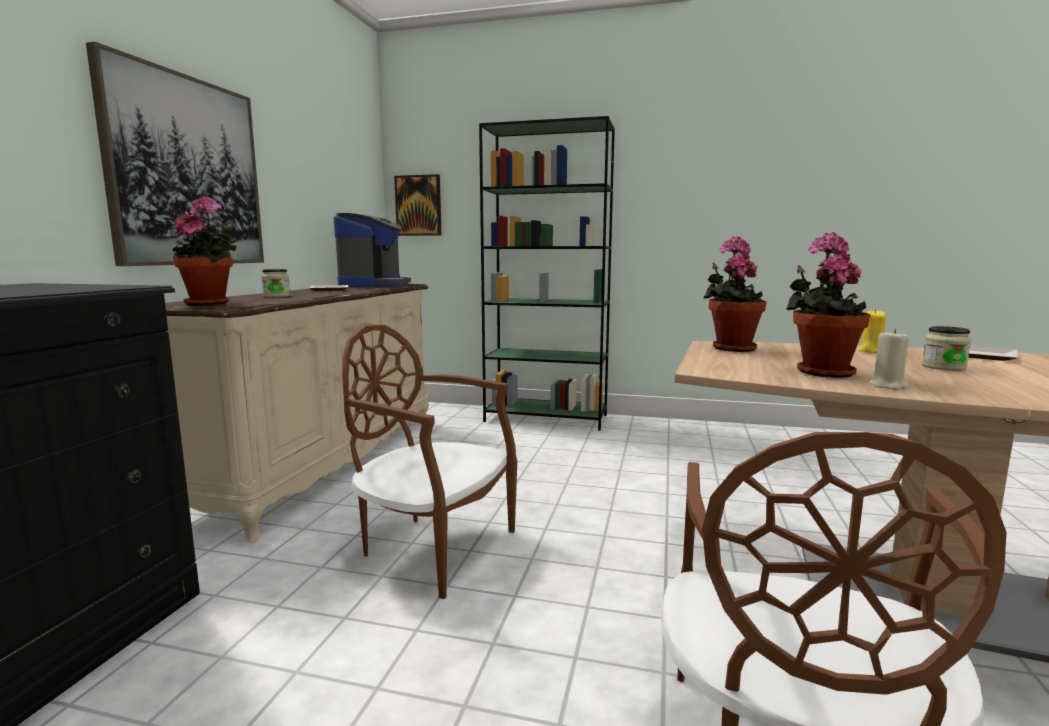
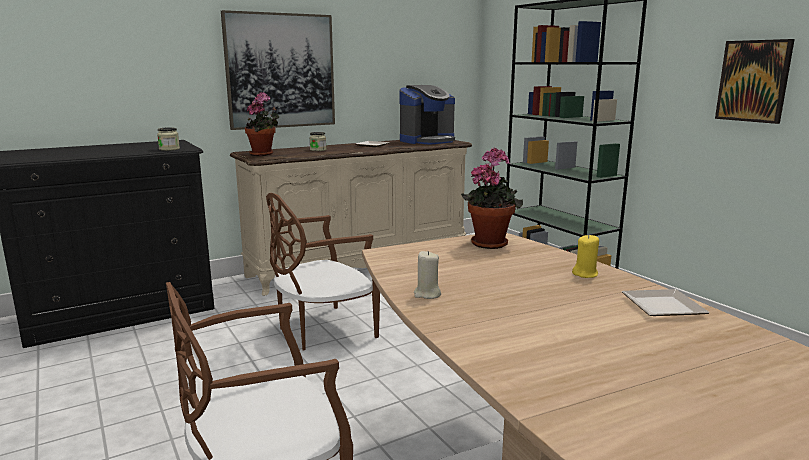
camera: 45 degrees right, 5 degrees up
(418, 205) = (500, 71): picture -> picture (753, 81)
(433, 547) = (323, 330): brown chair -> brown chair turned 105 degrees counterclockwise
(820, 371) = (444, 274): potted plant -> none
(943, 367) = (555, 300): jar -> jar (169, 149)

